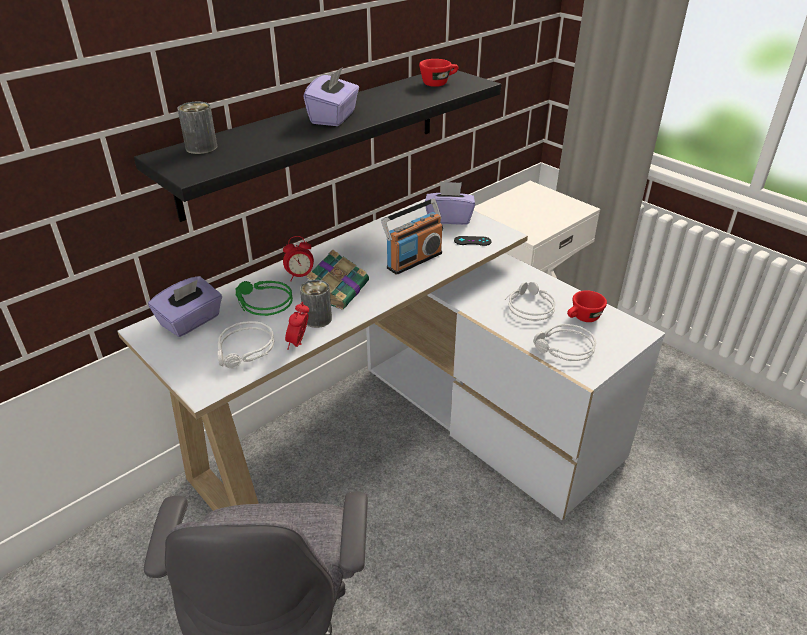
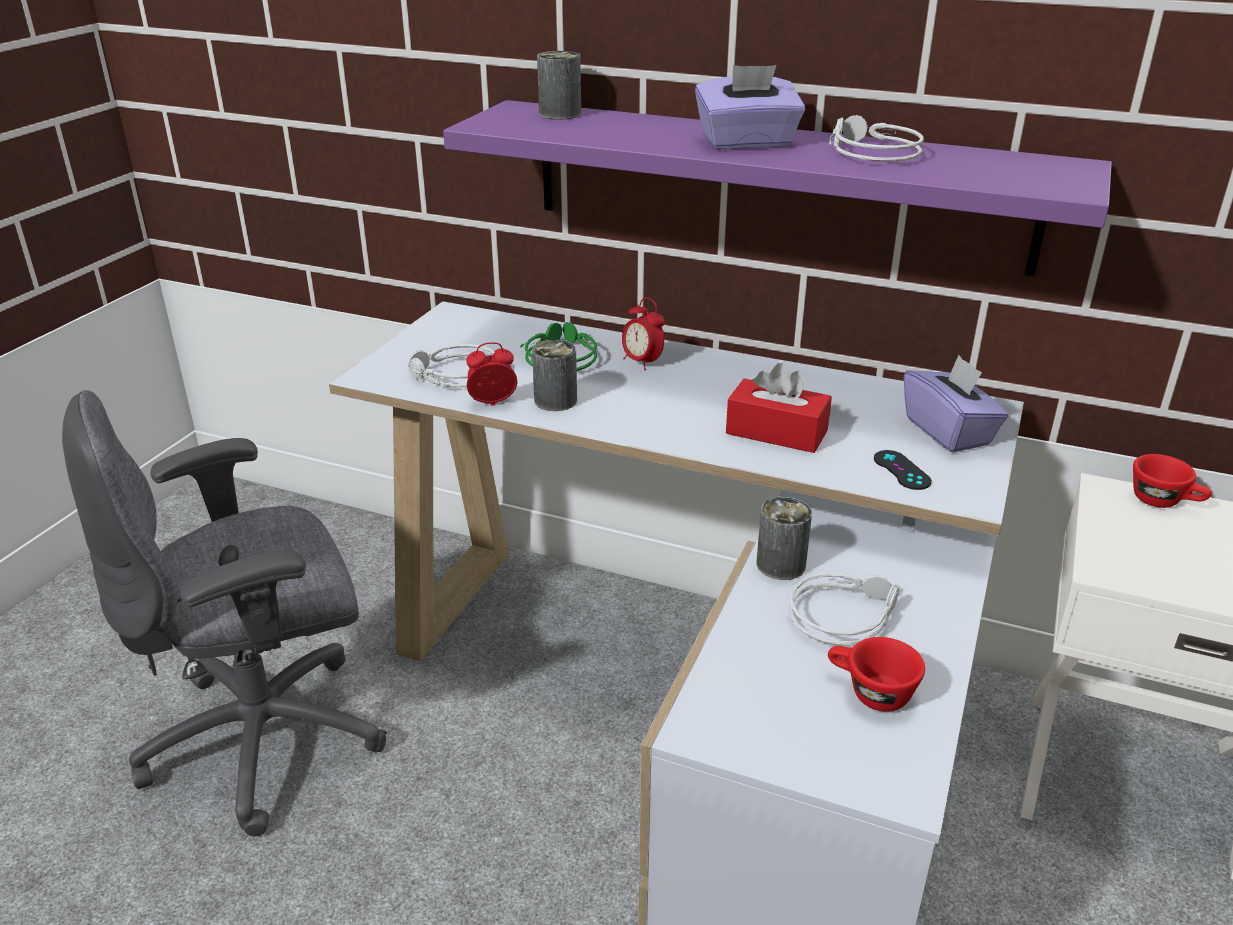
camera: 65 degrees right, 5 degrees down
(191, 321) = (487, 330): purple tissue box -> none
(316, 139) = (776, 185): black shelf -> purple shelf
(338, 290) = (636, 396): book -> none
(414, 260) = (776, 432): radio -> red tissue box
(438, 83) = (1009, 168): red cup -> red cup (1164, 501)
(483, 309) = (781, 564): none -> can
(563, 349) = (745, 683): grey headphones -> grey headphones (868, 152)

